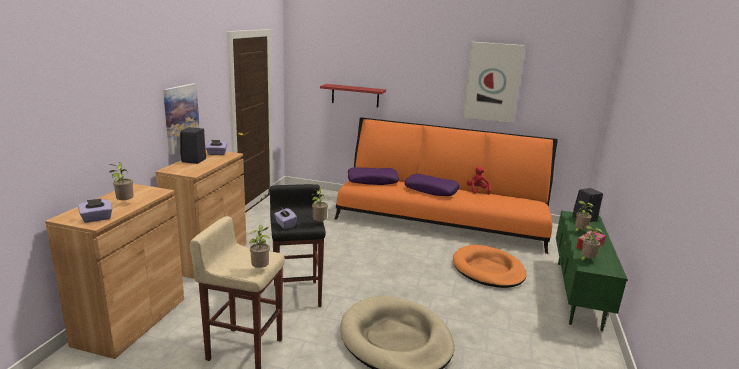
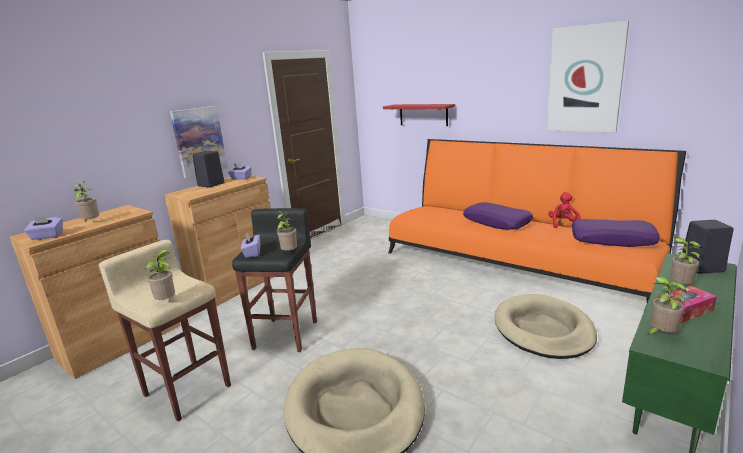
camera: 25 degrees right, 0 degrees up
(372, 181) = (432, 211): purple pillow -> purple pillow (612, 240)
(488, 270) = (543, 330): orange dog bed -> beige dog bed

